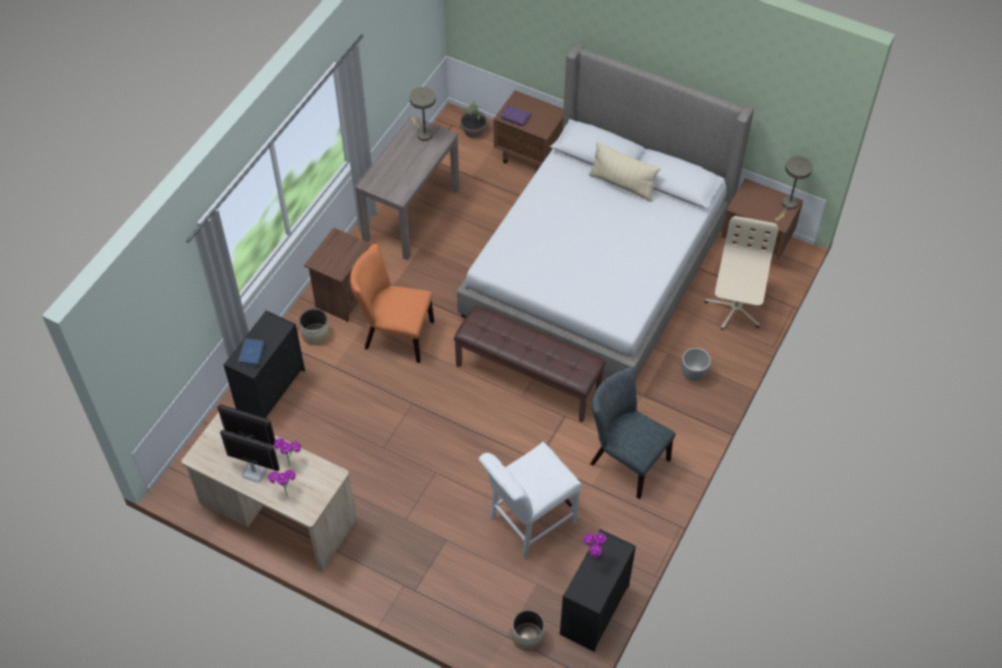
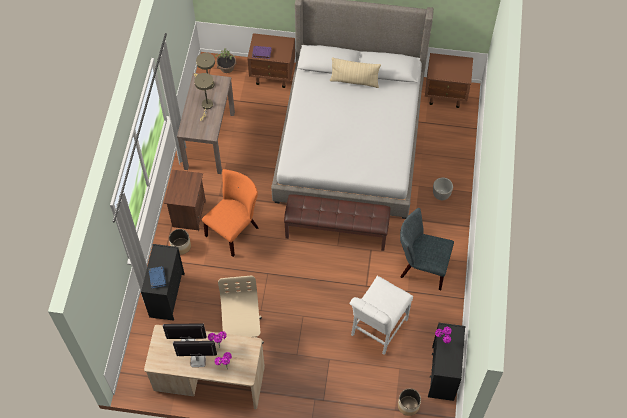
camera: 20 degrees left, 5 degrees up
(394, 335) = (234, 229): orange chair -> orange chair turned 135 degrees clockwise
(735, 308) = (449, 142): beige office chair -> beige office chair (242, 332)
(788, 205) = (465, 64): beige table lamp -> beige table lamp (206, 106)

